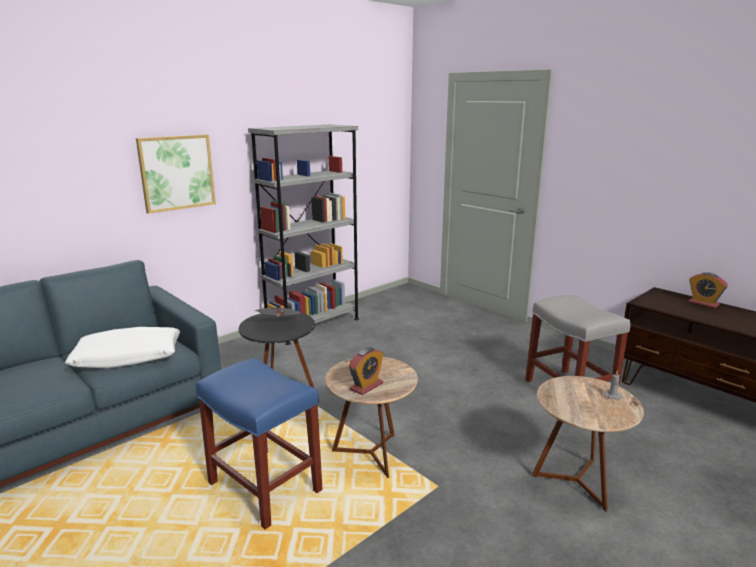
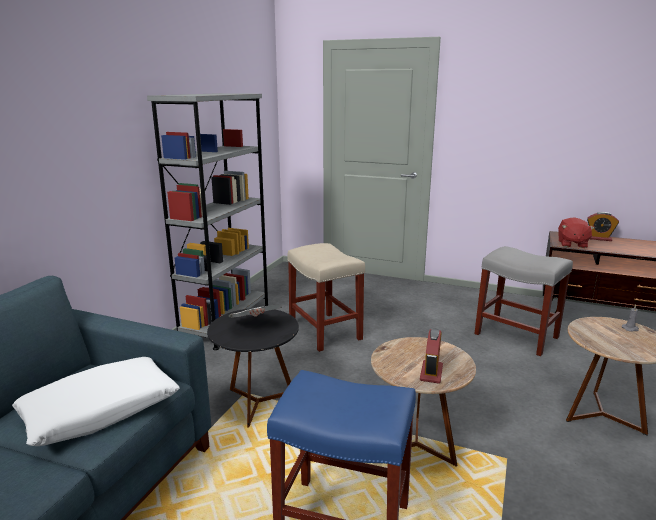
camera: 25 degrees left, 0 degrees up
(177, 172) = (72, 154): picture -> none
(386, 349) = (325, 332): none -> beige stool
(657, 304) = (572, 244): none -> red plush toy

